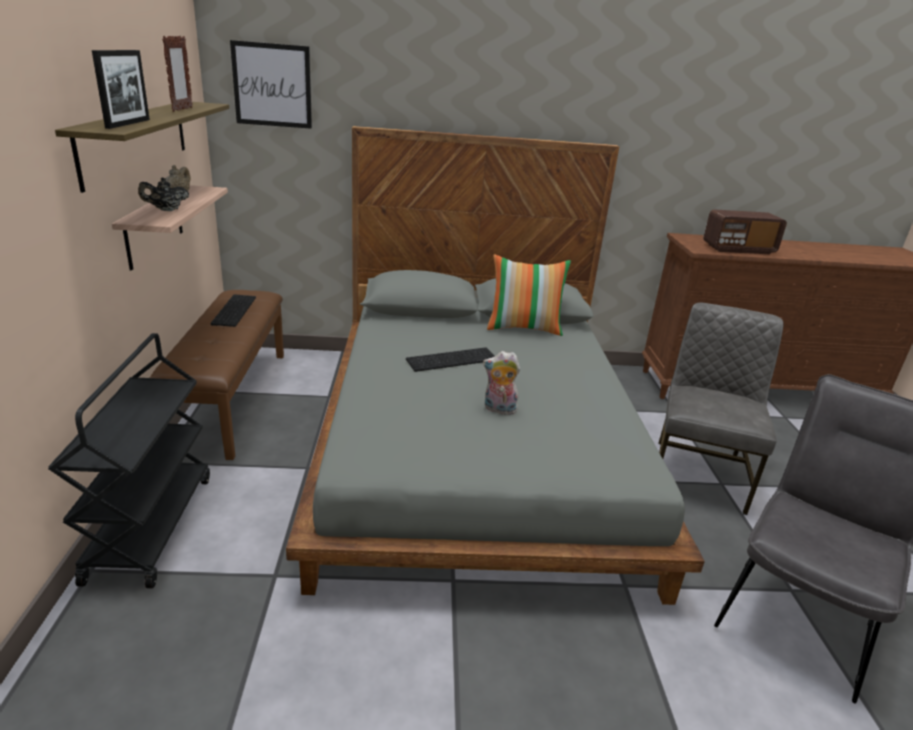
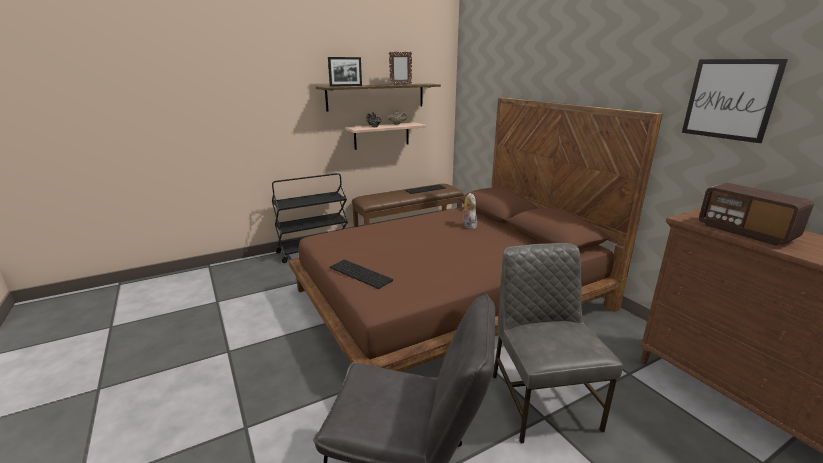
camera: 65 degrees right, 5 degrees down
(272, 85) = (477, 75): picture -> picture (729, 99)
(452, 359) = (442, 232): keyboard -> keyboard (361, 273)
(477, 448) = (449, 299): grey bed -> brown bed
(498, 410) = (403, 254): plush toy -> plush toy (468, 226)
(524, 328) = (524, 240): pillow -> none
(697, 474) = (541, 400): grey chair -> grey chair turned 90 degrees counterclockwise

